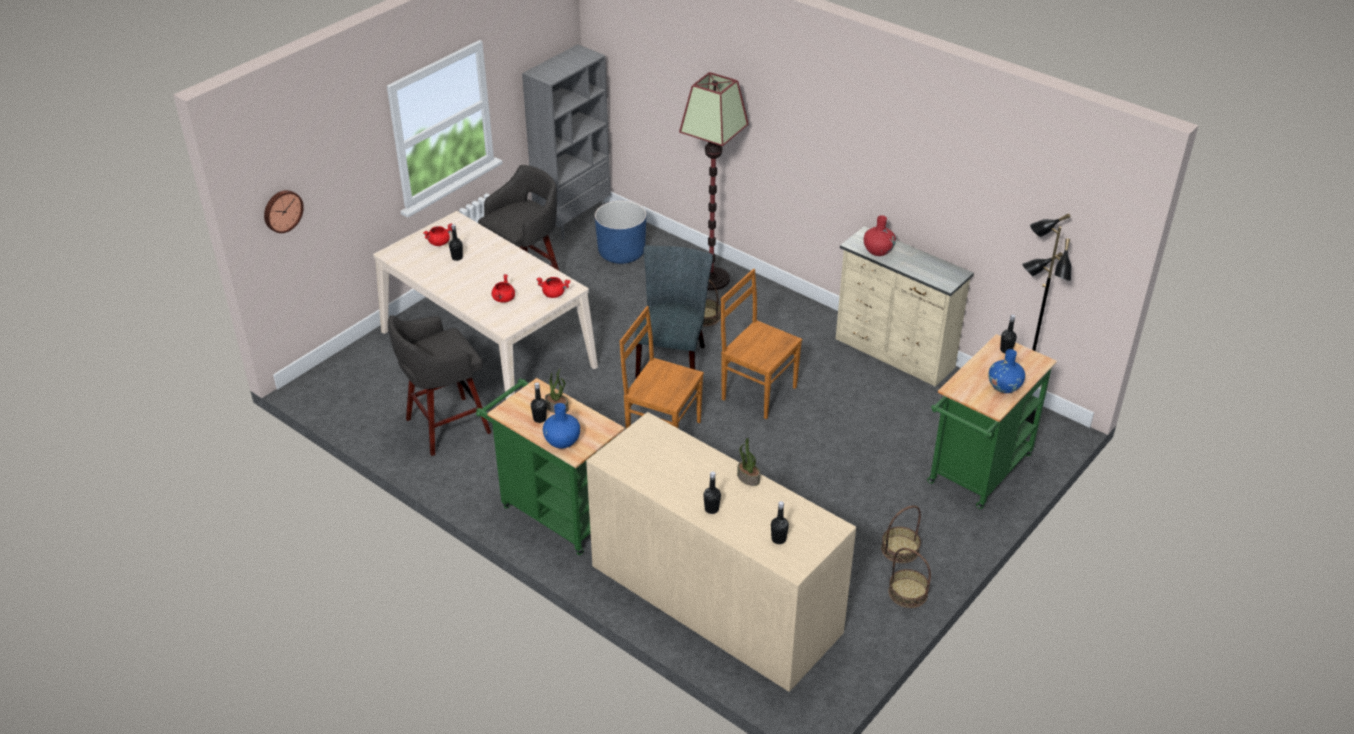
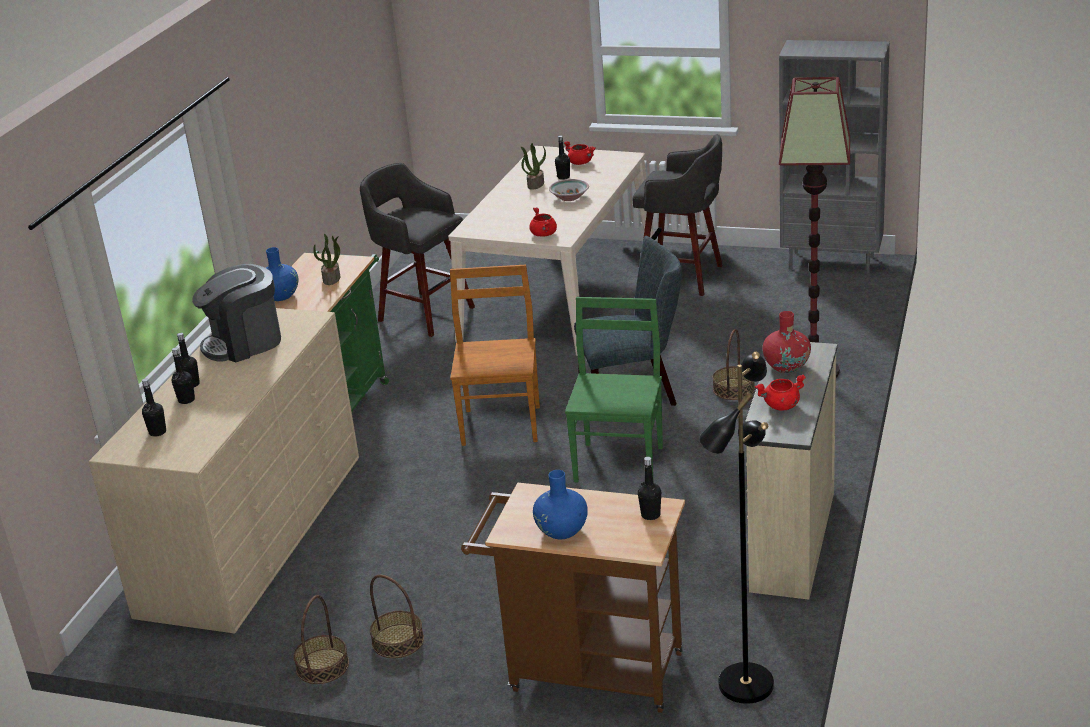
camera: 70 degrees right, 10 degrees down
(282, 210) = (444, 47): wall clock -> none
(499, 265) = (569, 197): none -> bowl
(504, 299) = (513, 216): red cooking pot -> red cooking pot (781, 406)
(539, 419) = (309, 276): black bottle -> black bottle (186, 400)
(621, 253) = (802, 306): blue planter -> none
(662, 468) = (244, 343): none -> coffee machine
(747, 478) = (251, 390): potted plant -> potted plant (535, 184)
(757, 392) = (619, 462): brown chair -> green chair
(976, 473) = (586, 671): green cart -> brown cart

